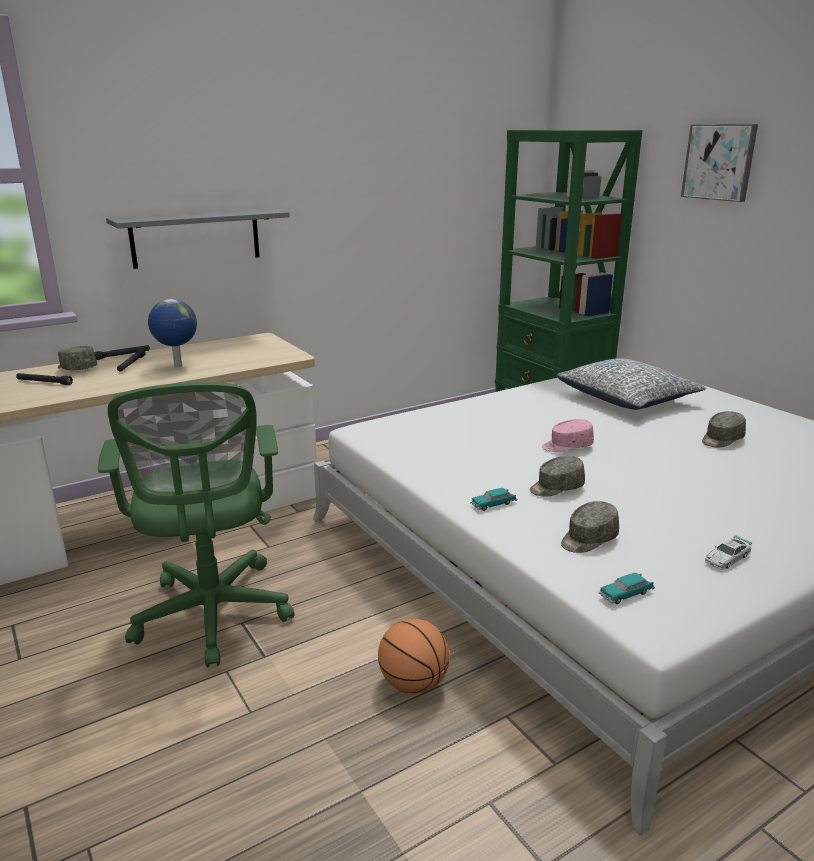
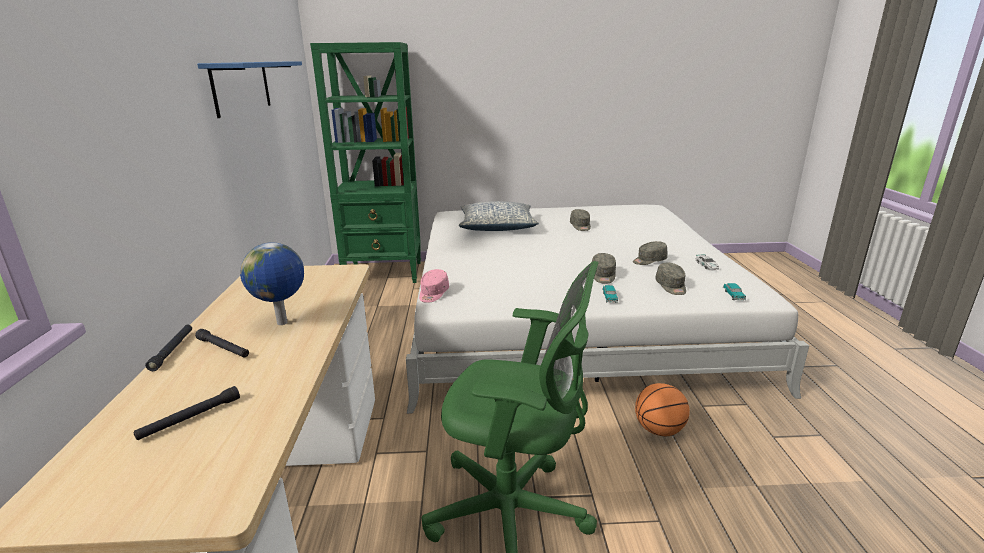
camera: 60 degrees left, 0 degrees up
(76, 368) = (168, 388): grey cap -> grey cap (649, 260)
(196, 238) = (152, 175): grey shelf -> none
(368, 175) = (242, 87): none -> blue shelf
(567, 446) = (551, 257): pink cap -> pink cap (433, 294)
(719, 162) = (474, 64): picture -> none

